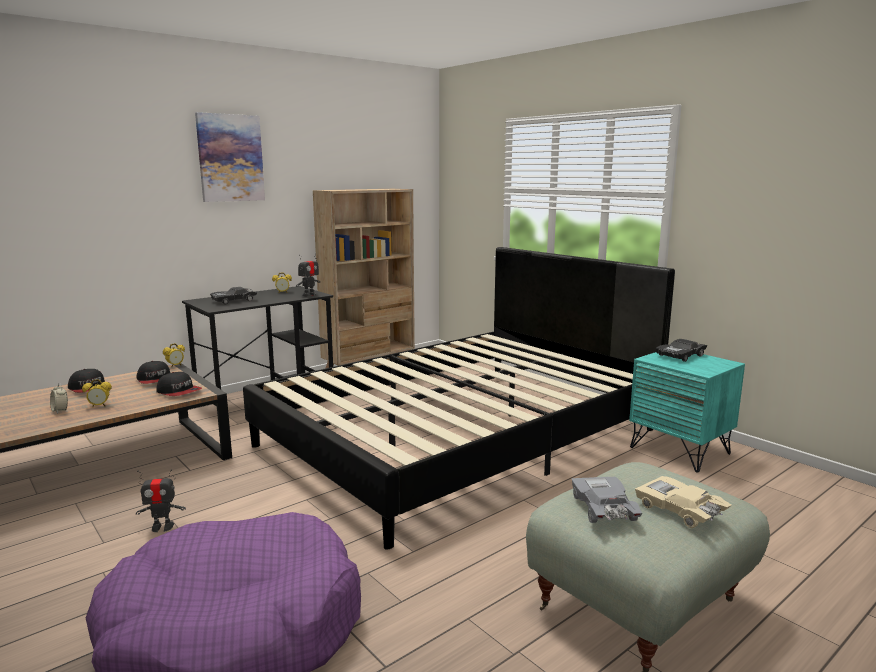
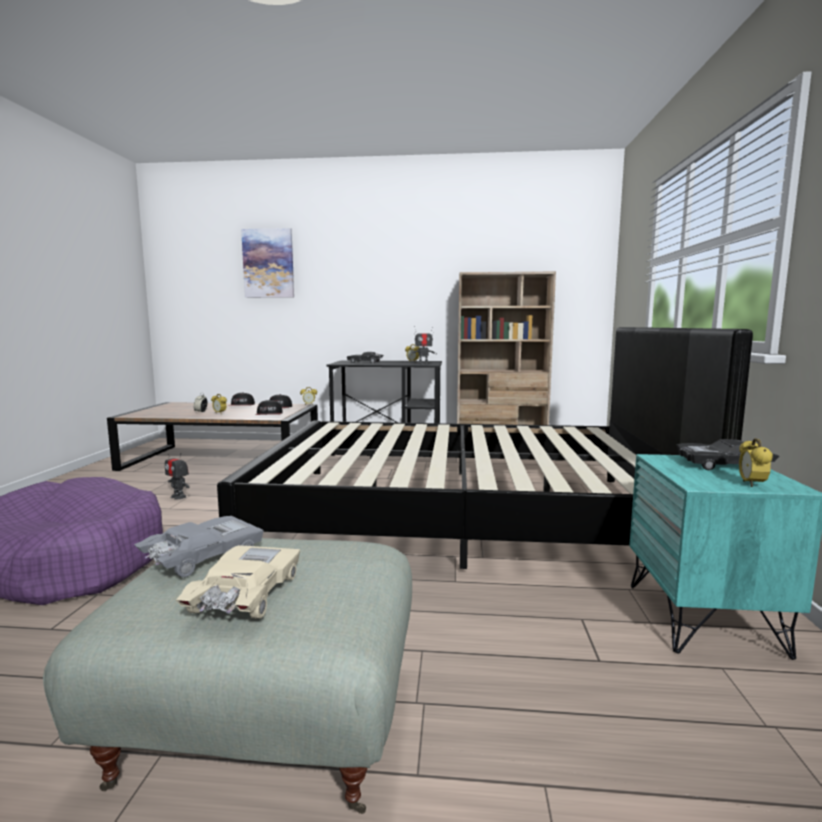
camera: 45 degrees right, 5 degrees down
(230, 158) = (389, 249): picture -> picture (268, 263)
(716, 365) = (751, 484): none -> alarm clock

